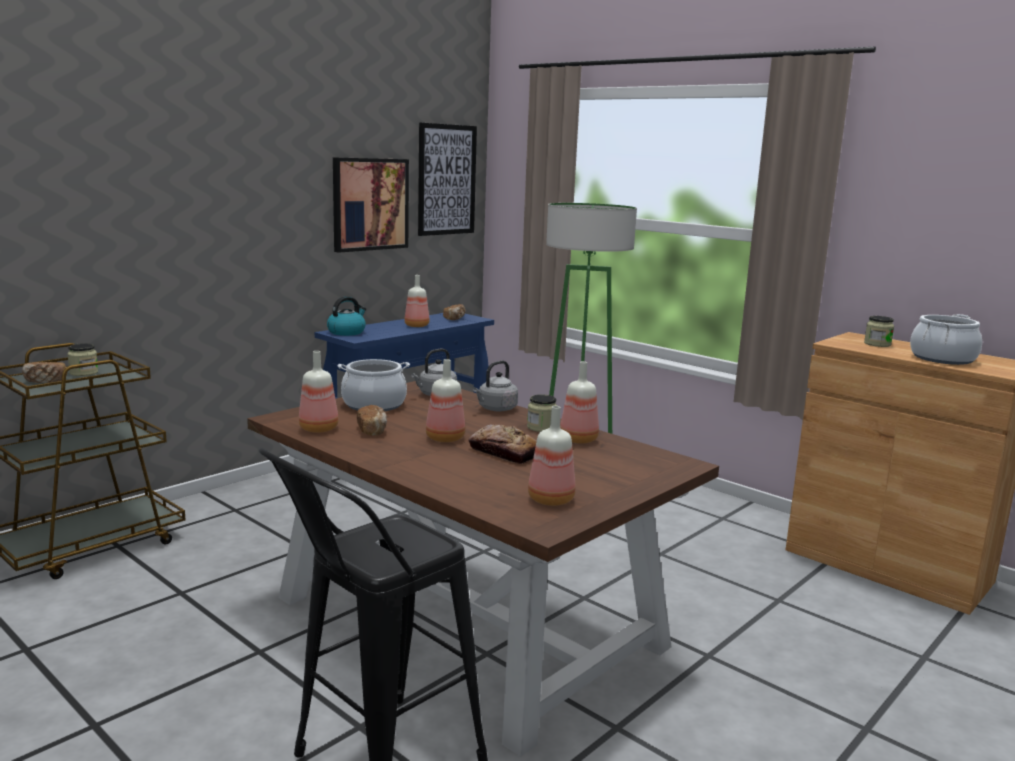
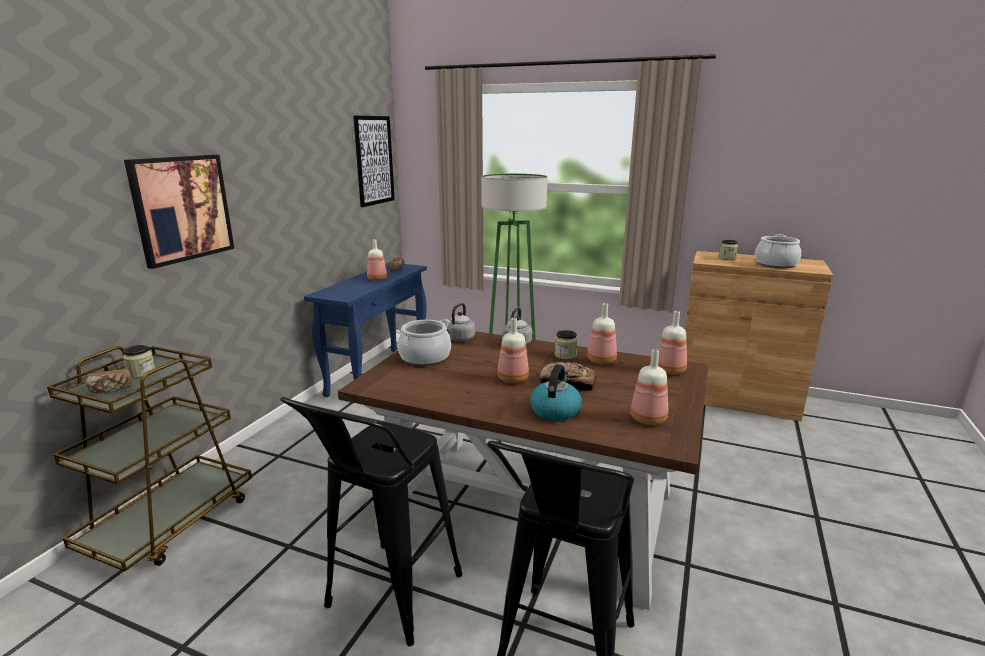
camera: 20 degrees left, 5 degrees up
(235, 665) = (386, 601): none -> black stool
(319, 428) = (408, 389): bottle -> bottle (669, 370)
(347, 332) = (330, 293): kettle -> kettle (555, 410)
(370, 204) = (328, 185): picture -> picture (182, 208)
(372, 430) = (452, 382): bread -> none

